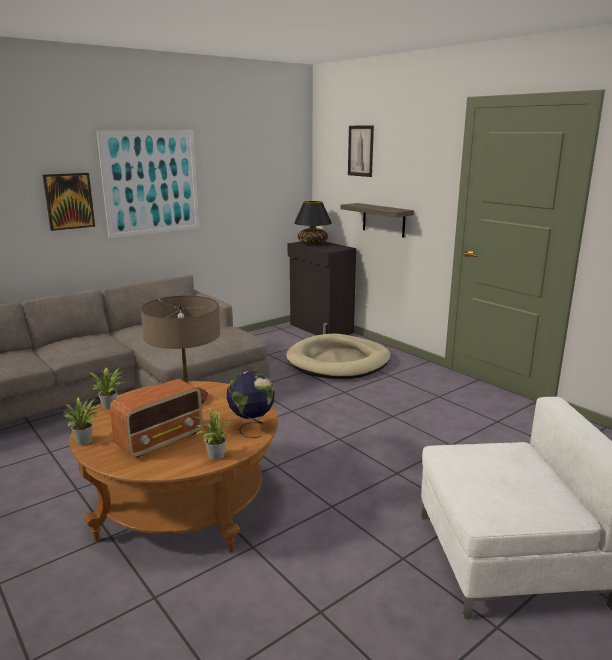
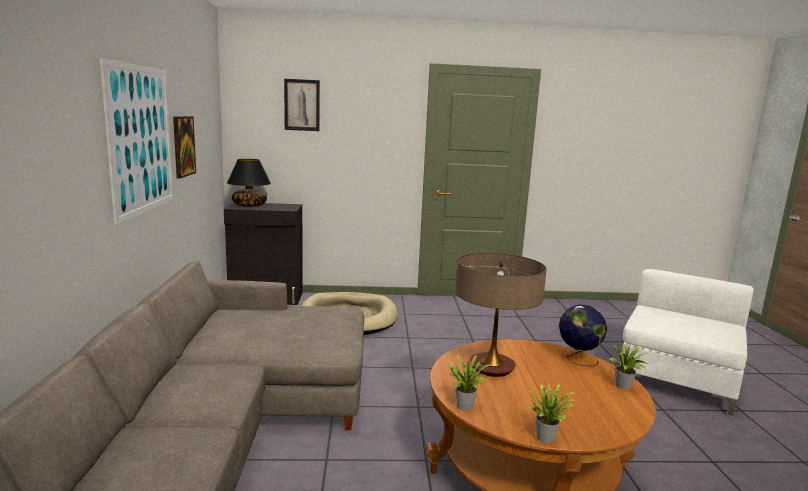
camera: 55 degrees left, 5 degrees down
(69, 201) = (80, 170): picture -> picture (183, 146)
(161, 440) = (573, 399): radio -> none
(383, 220) = (337, 172): shelf -> none

